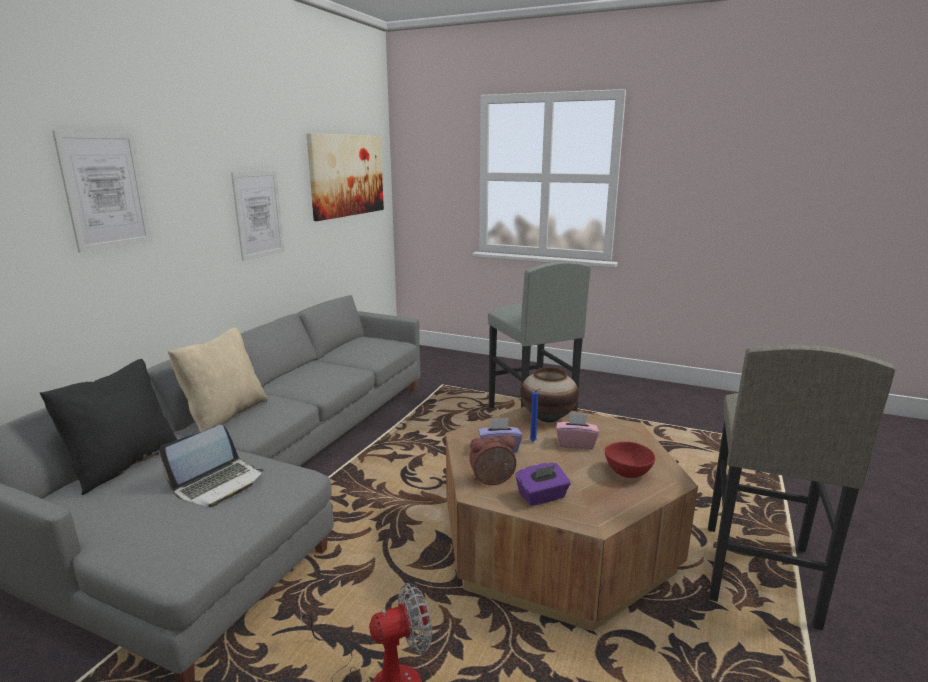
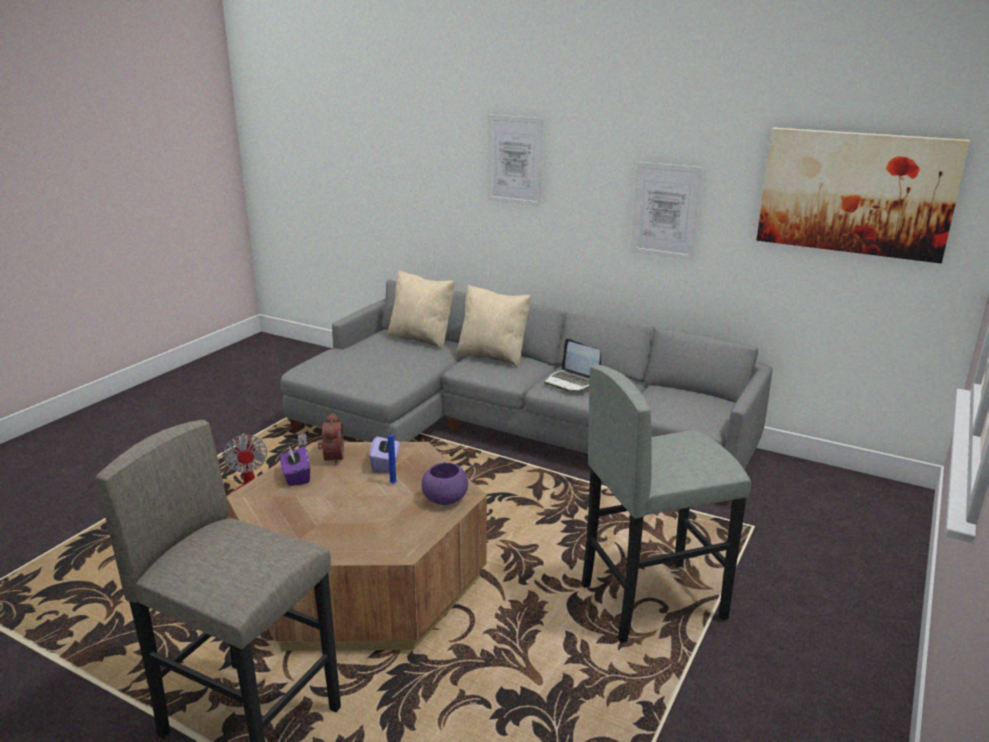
camera: 95 degrees right, 5 degrees up
(123, 464) = (421, 339): black pillow -> beige pillow
(218, 483) = (380, 365): laptop -> laptop (571, 382)
(548, 417) = (445, 499): vase -> purple bowl
(575, 443) = (378, 507): pink tissue box -> none
(627, 473) = (308, 527): red bowl -> none

